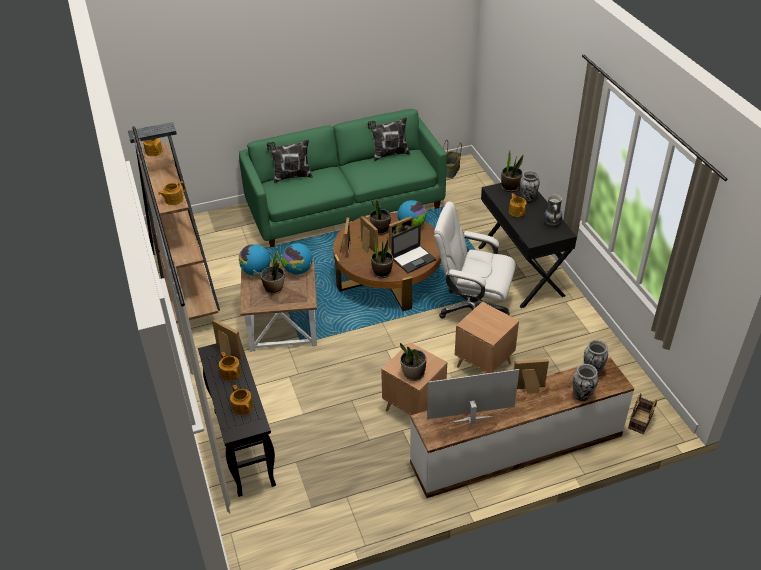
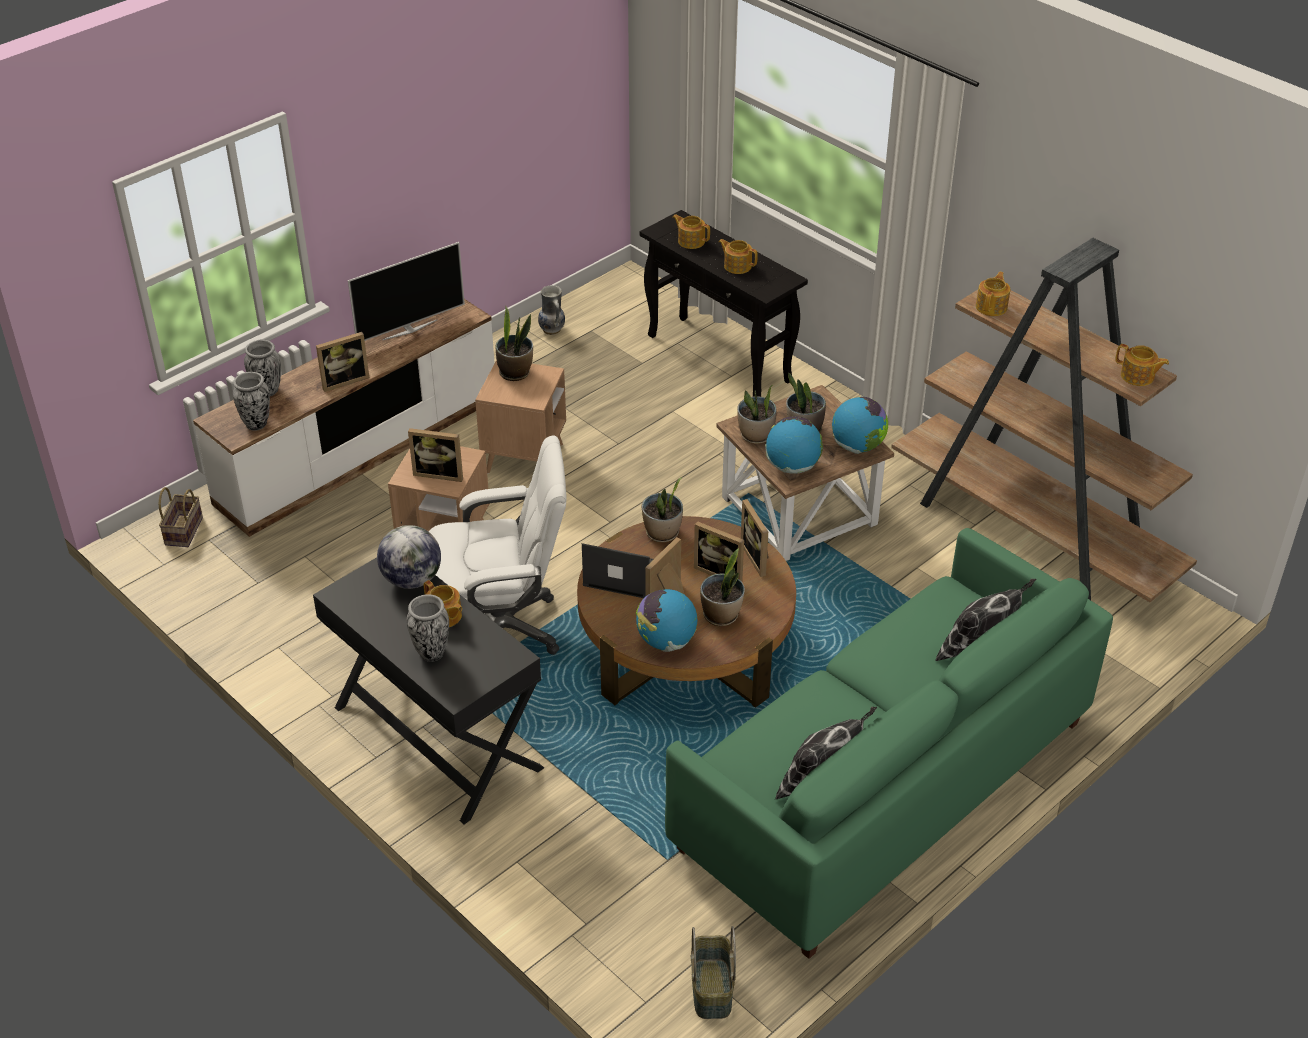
camera: 155 degrees right, 0 degrees up
(227, 354) = (762, 282): picture frame -> picture frame (439, 473)
(414, 259) = (622, 574): laptop -> laptop turned 75 degrees clockwise
(510, 187) = (478, 673): potted plant -> potted plant (756, 436)
(527, 230) = (411, 579): none -> globe
(551, 223) = (367, 609): vase -> vase (552, 330)

